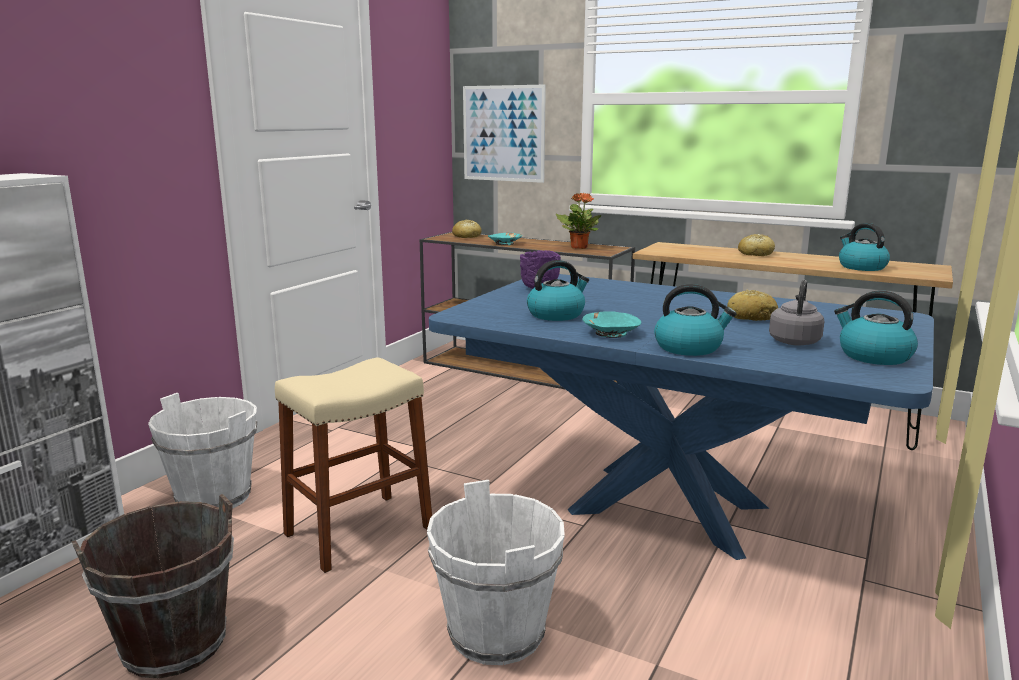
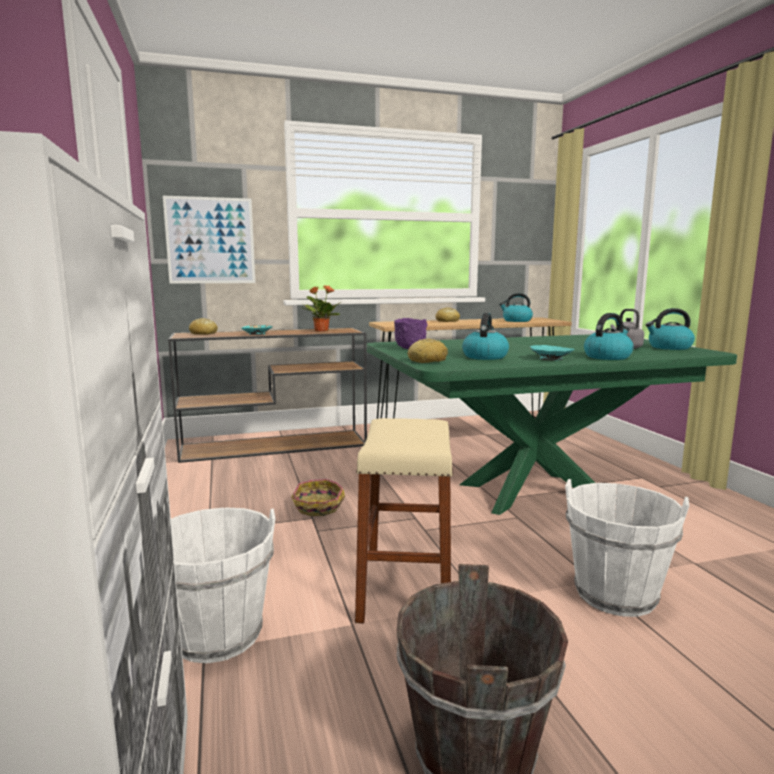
camera: 45 degrees left, 5 degrees down
(438, 440) = (318, 508): none -> basket
(667, 508) = (531, 490): blue dining table -> green dining table
(751, 317) = (565, 343): bread -> bread (427, 361)

